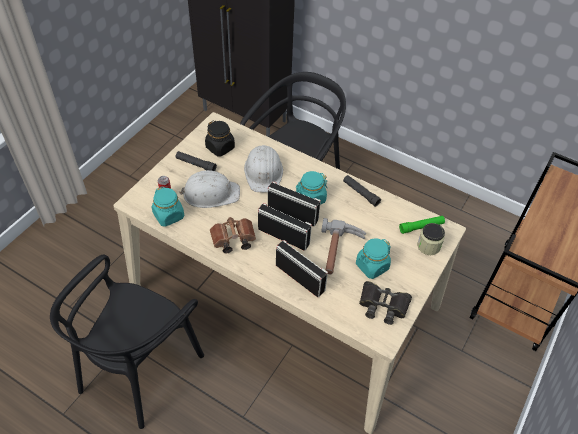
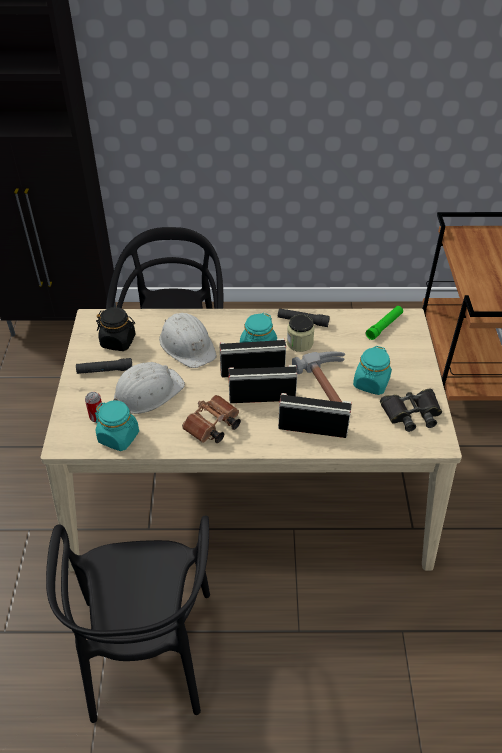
camera: 30 degrees left, 5 degrees down
(428, 246) = (405, 340): jar -> jar (299, 343)

